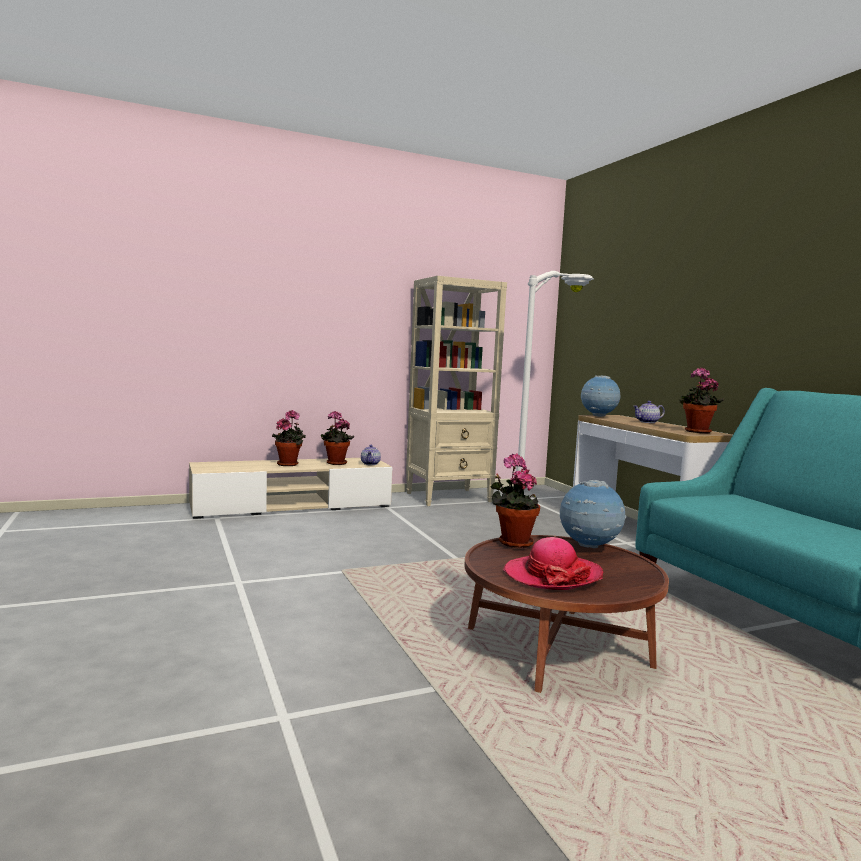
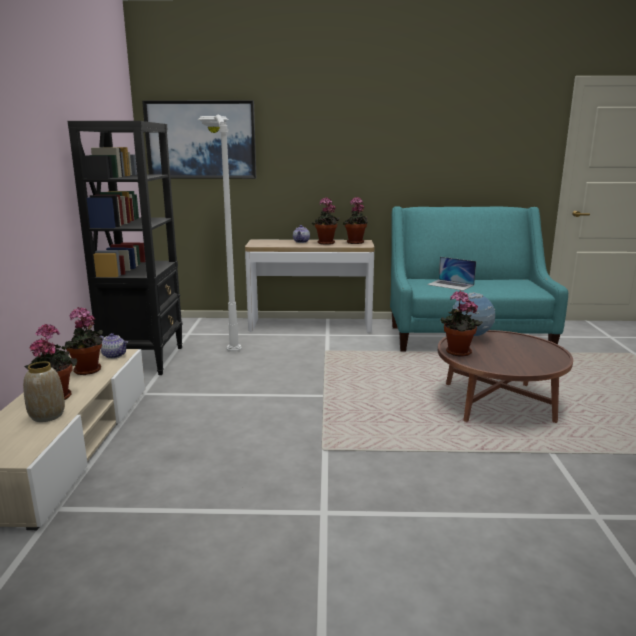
camera: 65 degrees left, 10 degrees up
(260, 467) = (47, 415): none -> vase
(449, 497) = (145, 360): beige bookcase -> black bookcase
(552, 575) = (522, 358): hat -> none
(597, 303) = (201, 140): none -> picture
(598, 416) = (261, 244): globe -> none
(661, 426) = (326, 243): none -> potted plant
(749, 509) = (450, 285): none -> laptop

